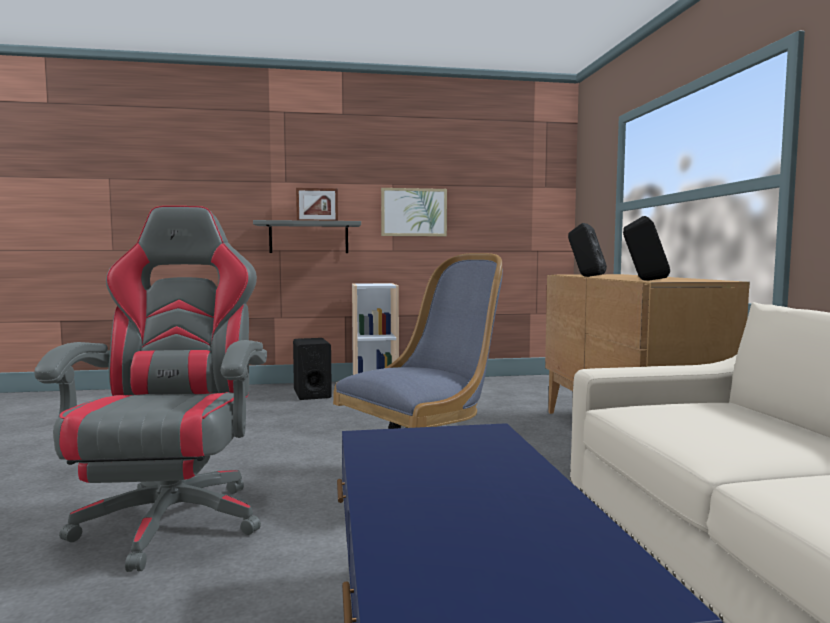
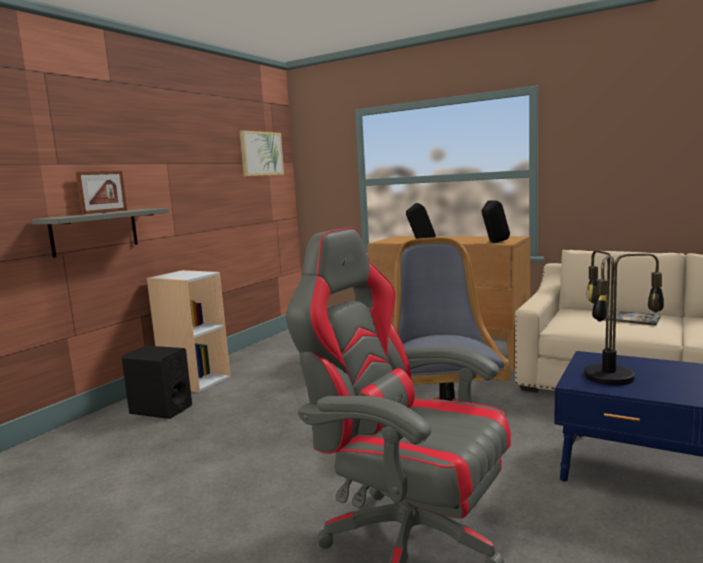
camera: 50 degrees left, 5 degrees up
(413, 212) = (189, 193): picture -> picture (261, 153)
(414, 446) = (610, 377): none -> table lamp
(756, 431) = (631, 318): none -> book

